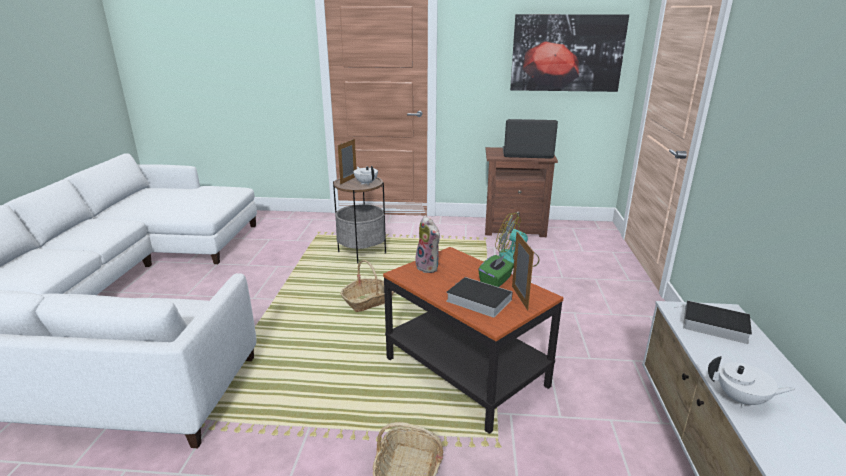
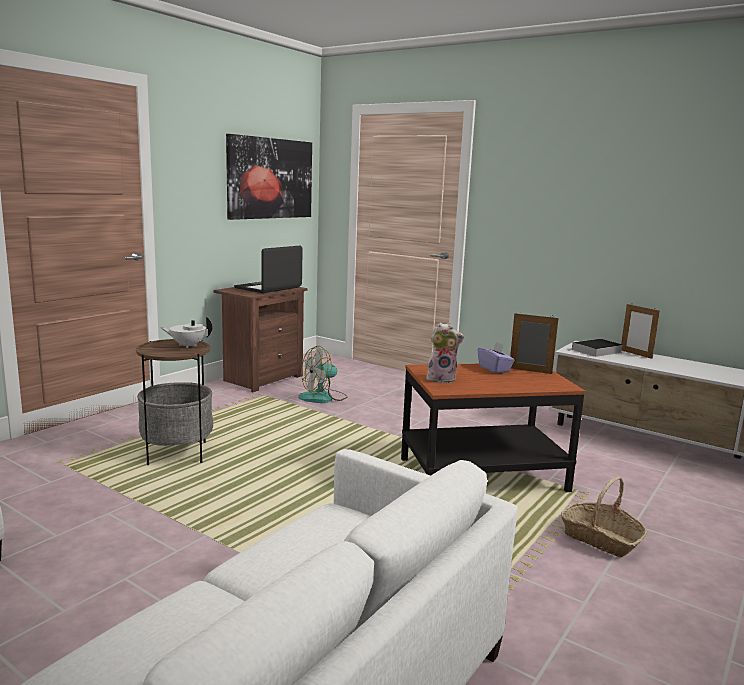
camera: 60 degrees left, 10 degrees down
(348, 180) = (158, 349): picture frame -> picture frame (636, 354)
(368, 301) = (301, 481): basket -> none
(476, 300) = (521, 381): book -> none
(496, 281) = (494, 369): green tissue box -> purple tissue box
(741, 399) = (678, 370): white teapot -> none

